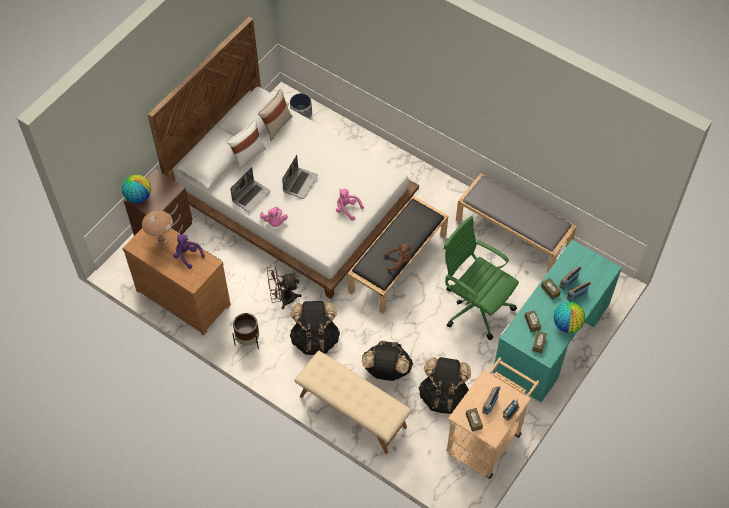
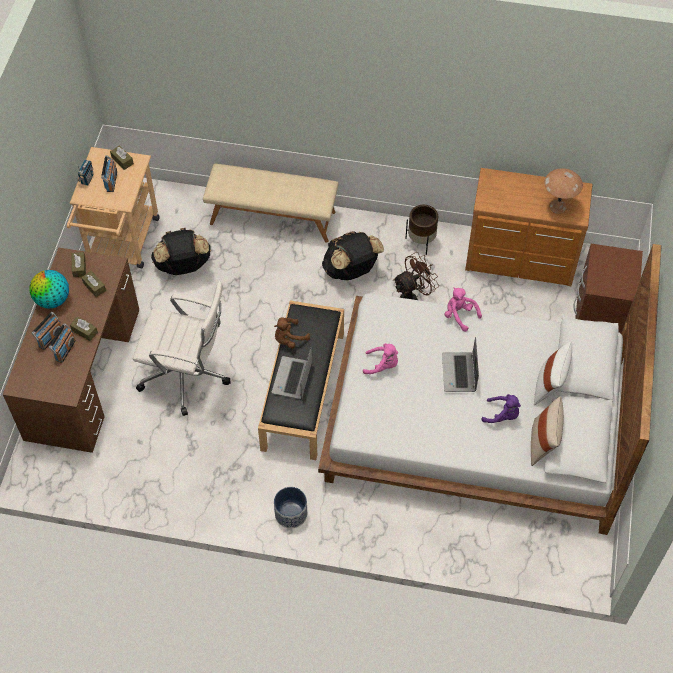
camera: 155 degrees right, 0 degrees up
(138, 197) = (628, 261): globe -> none
(187, 256) = (516, 201): purple plush toy -> purple plush toy (502, 415)
(251, 196) = (508, 335): laptop -> laptop (292, 379)
(301, 114) = (545, 552): planter -> planter (290, 514)
(386, 371) = (257, 268): black backpack -> none
(475, 306) = (187, 375): green office chair -> white office chair
(514, 233) = (174, 489): grey bench -> none
(551, 338) = (84, 372): turquoise desk -> brown desk

